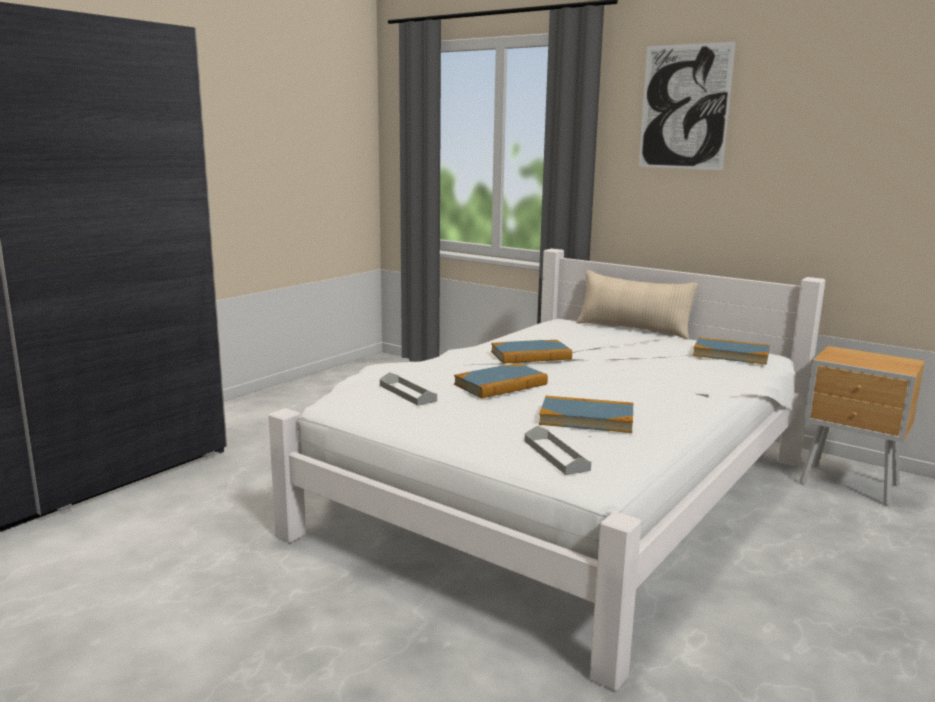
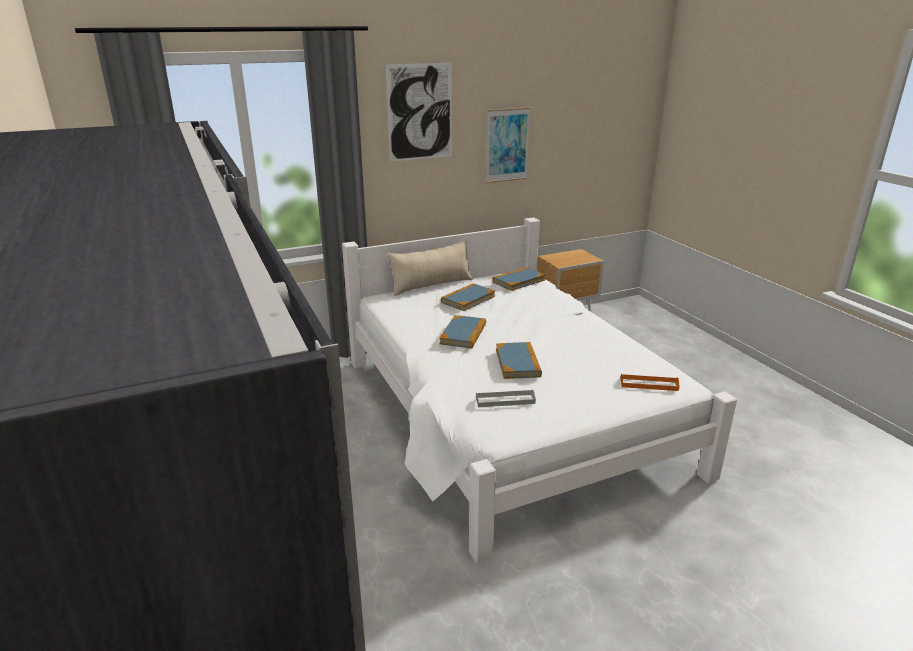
camera: 60 degrees left, 10 degrees up
(556, 455) = (649, 384): grey tray -> orange tray
(586, 418) = (598, 357): book -> book (468, 299)
(816, 165) = (507, 145): none -> picture

